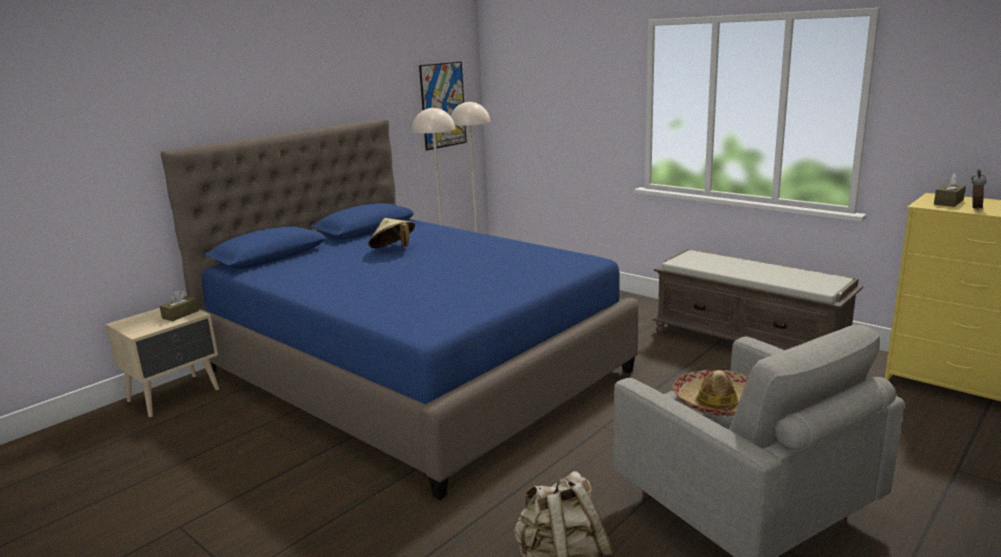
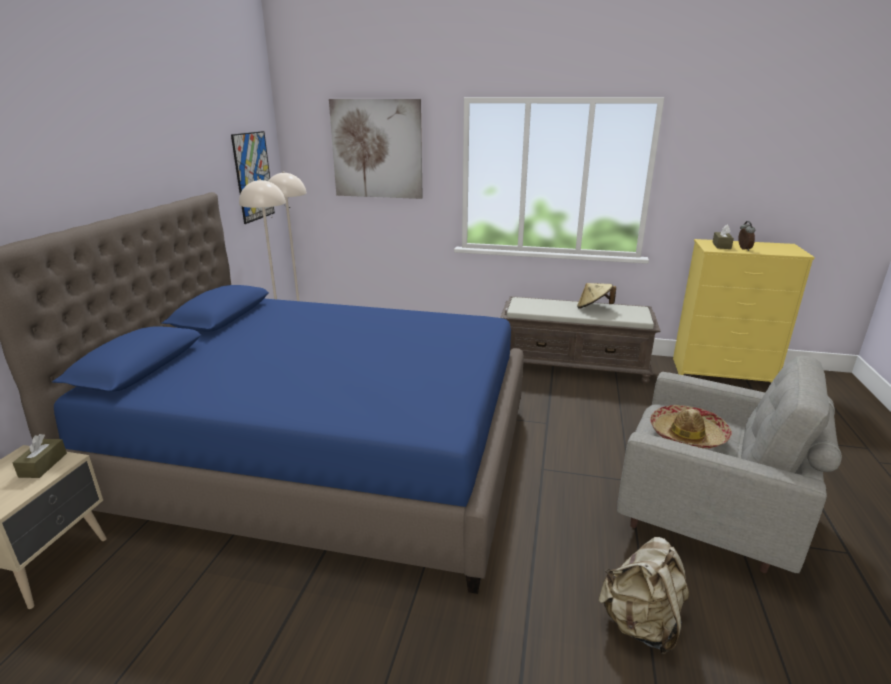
camera: 30 degrees left, 5 degrees up
(393, 250) = (286, 337): beige hat -> beige hat (593, 308)
(564, 78) = (377, 149): none -> picture

